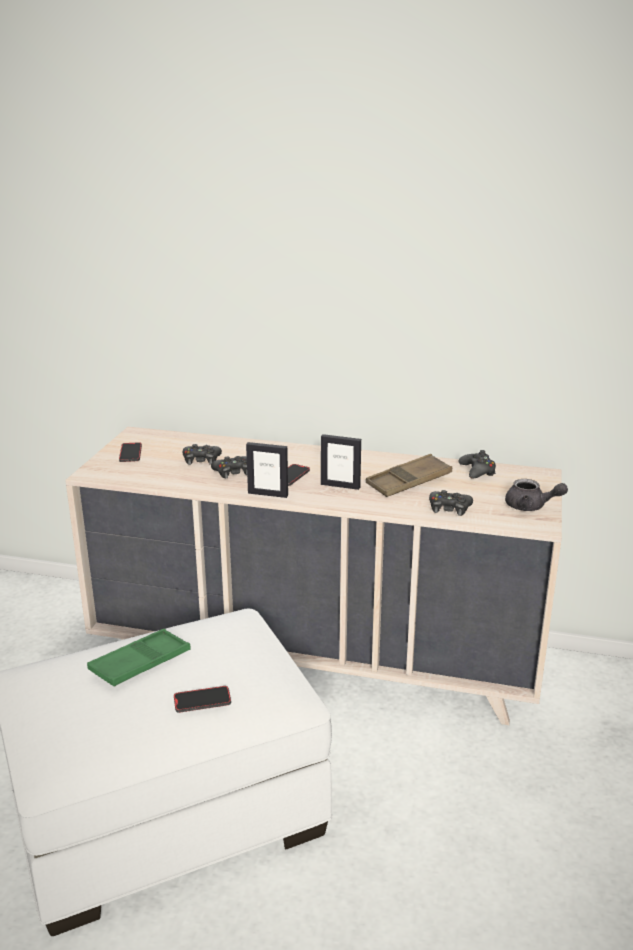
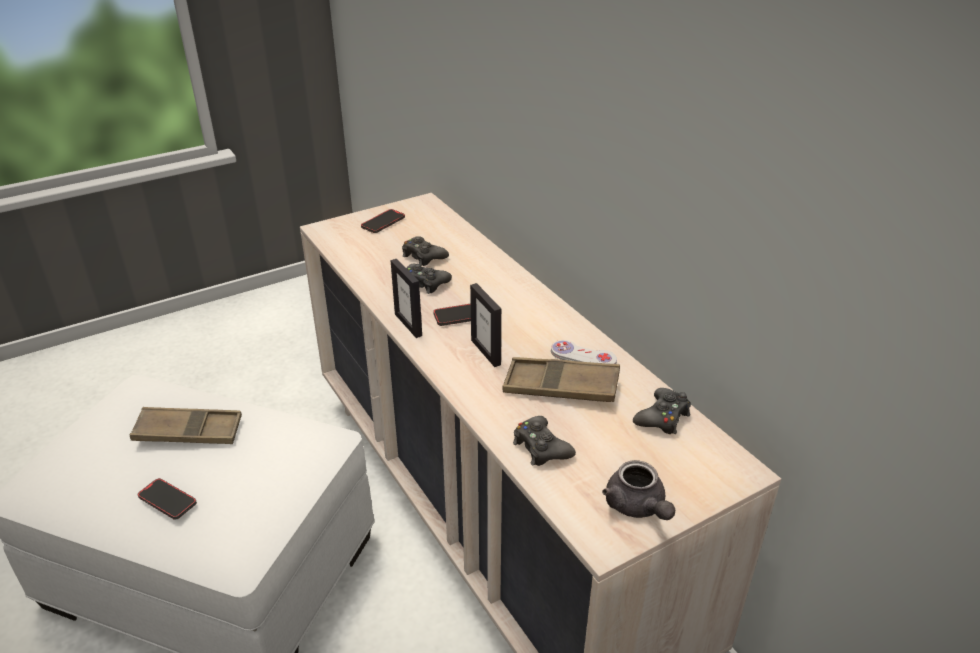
camera: 45 degrees right, 10 degrees up
(140, 663) = (189, 432): green tray -> brown tray
(394, 465) = (583, 357): none -> white game controller

